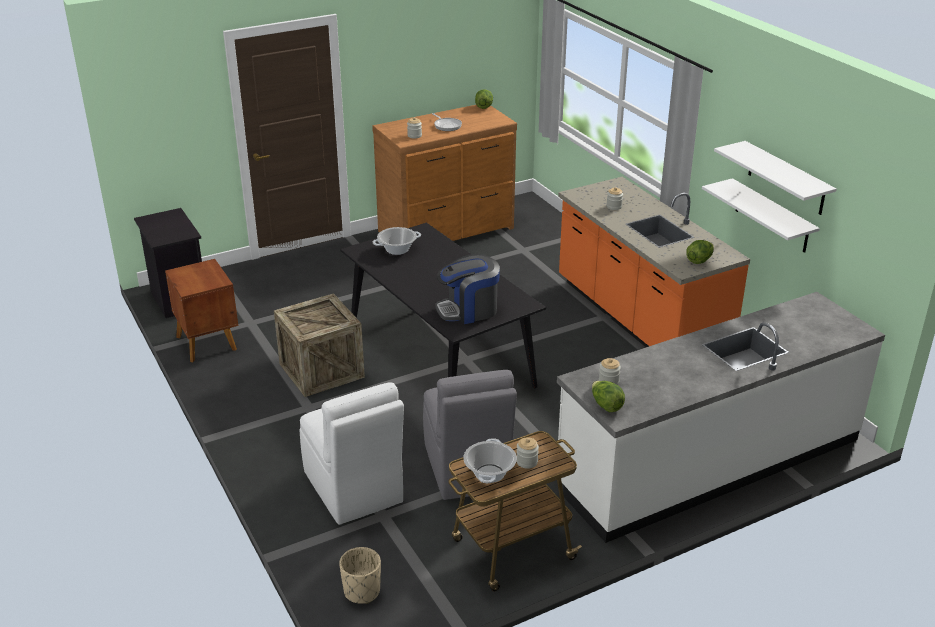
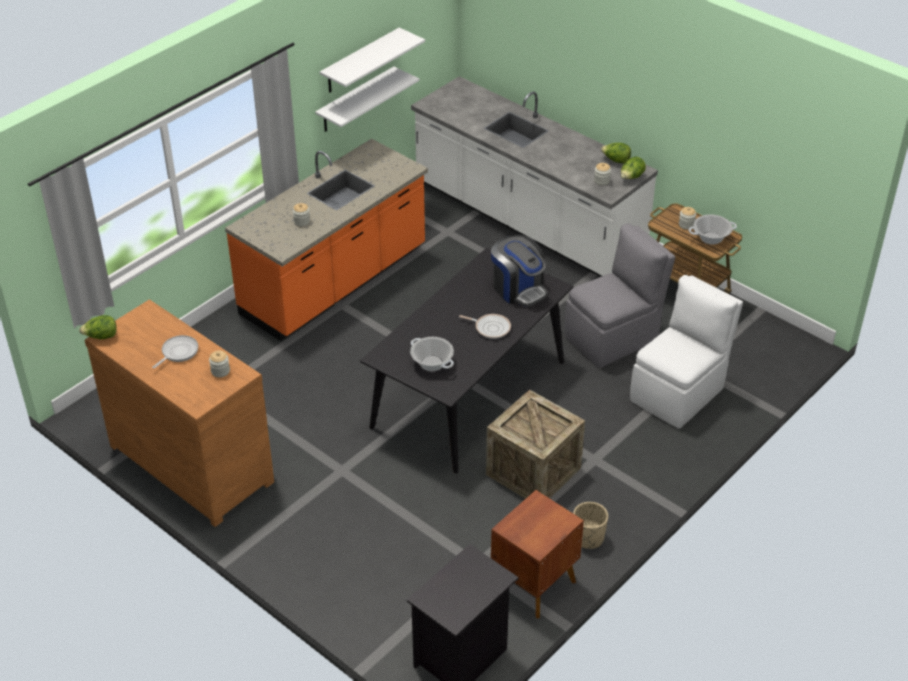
camera: 110 degrees left, 10 degrees up
(361, 591) = (775, 355): beige planter -> beige planter (588, 538)
(422, 284) = (490, 328): none -> frying pan
(699, 260) = (388, 162): lettuce -> lettuce (616, 160)

